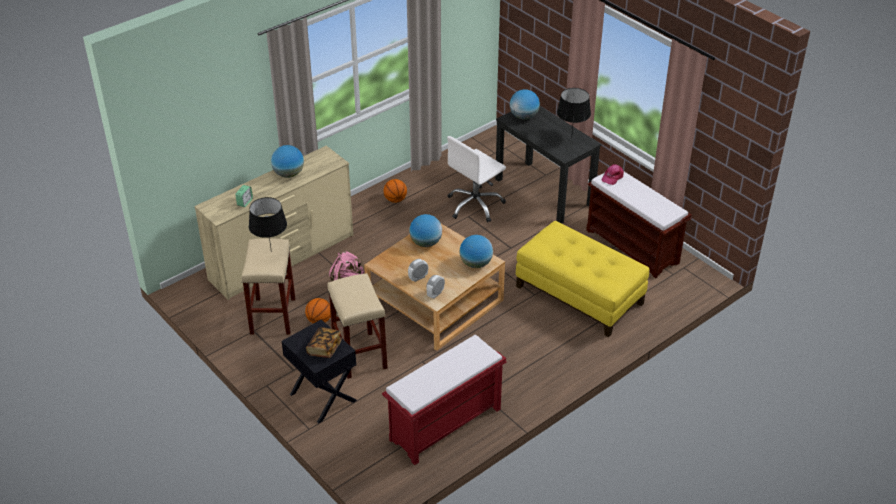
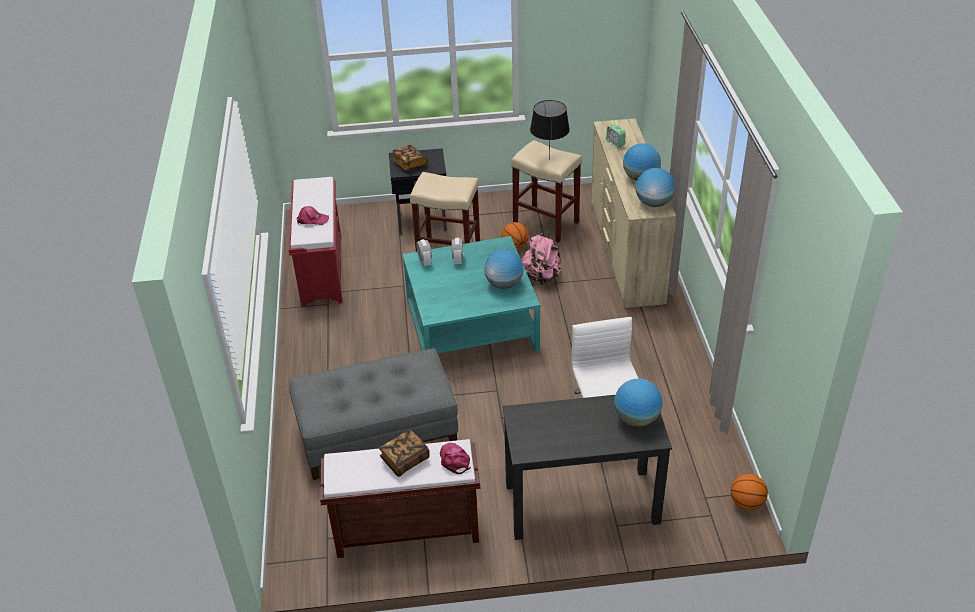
camera: 125 degrees right, 0 degrees up
(395, 200) = (665, 363): basketball -> basketball (746, 503)
(435, 301) = (471, 324): beige coffee table -> turquoise coffee table
(459, 361) = (312, 220): none -> pink cap
(476, 264) = (439, 304): globe -> globe (654, 203)
(571, 138) = (549, 440): black table lamp -> none
(580, 294) = (377, 434): yellow ottoman -> grey ottoman
(633, 194) = (405, 460): none -> book

